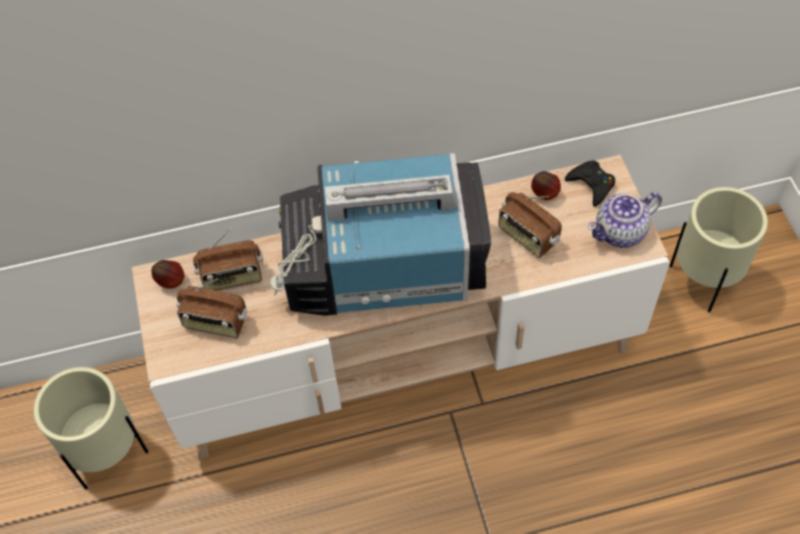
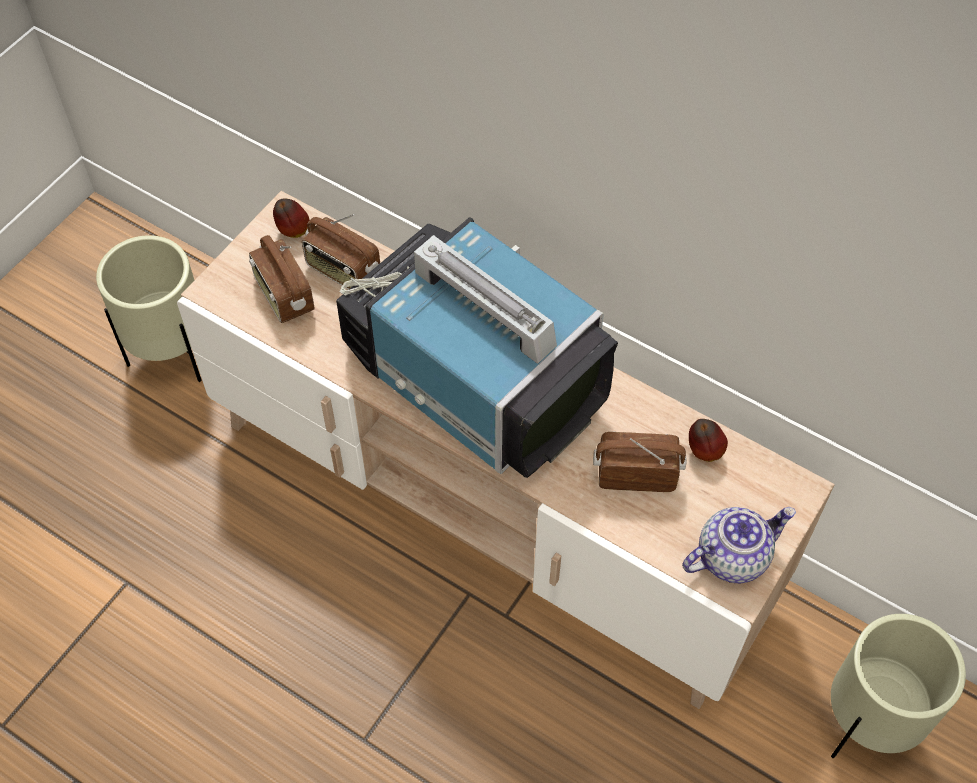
camera: 45 degrees right, 0 degrees up
(527, 237) = (636, 474): radio -> radio turned 90 degrees clockwise
(591, 185) = (764, 485): black game controller -> none
(620, 232) = (732, 556): teapot -> teapot turned 135 degrees clockwise

